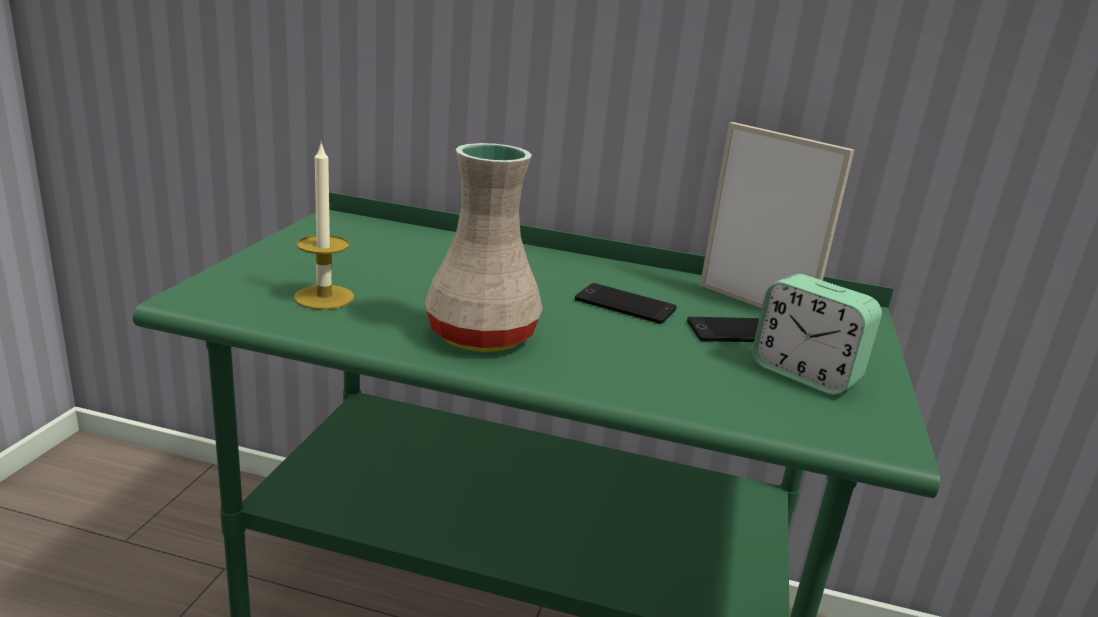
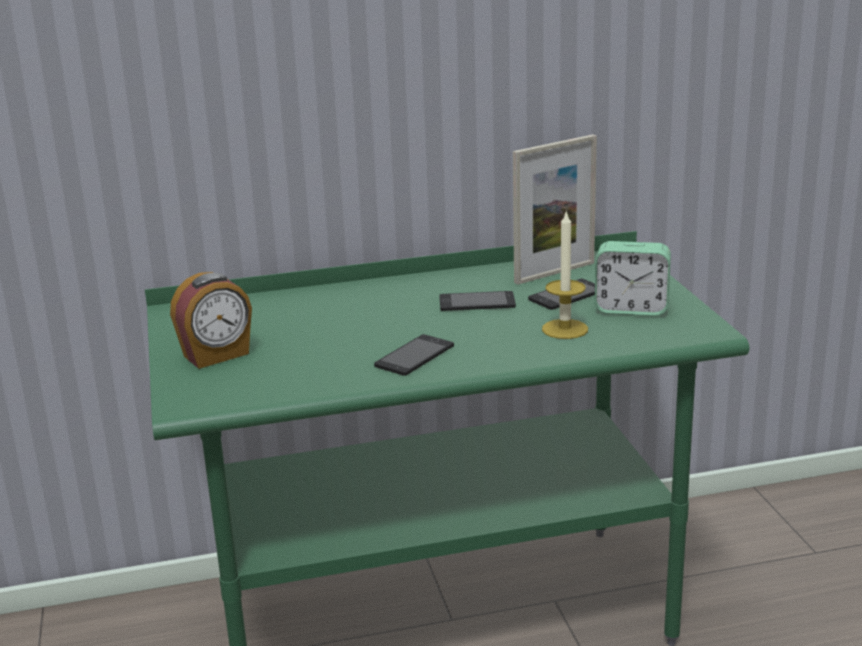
camera: 25 degrees left, 0 degrees up
(299, 266) = (217, 355): none -> alarm clock
(324, 297) = (274, 369): candle -> candle (565, 329)
(479, 335) = (414, 356): beige vase -> phone
(753, 303) = (554, 272): picture frame -> picture frame turned 135 degrees clockwise

